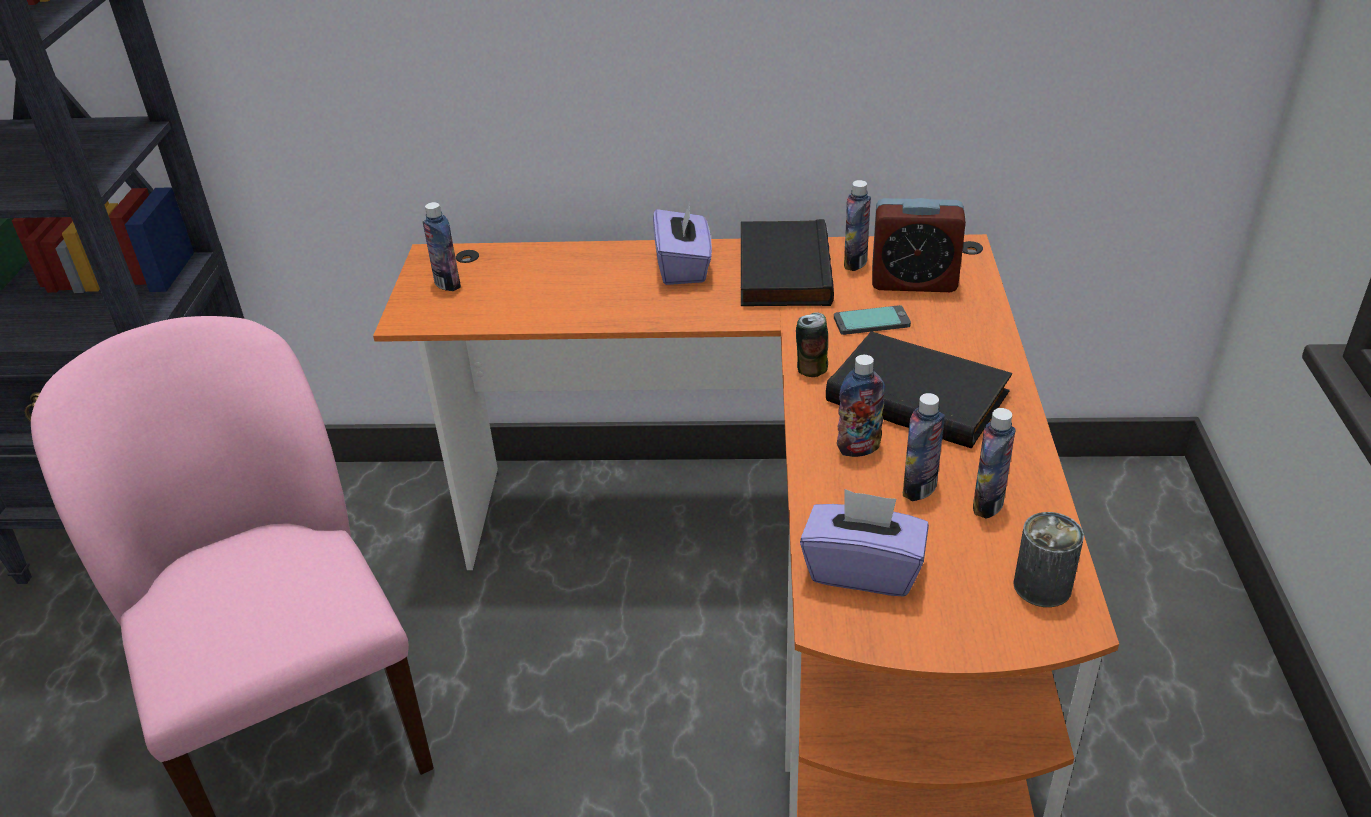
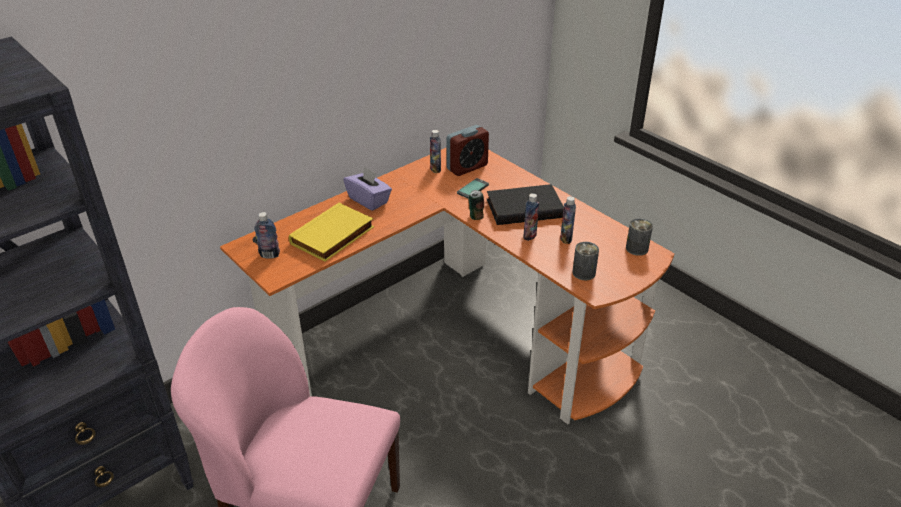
camera: 45 degrees left, 0 degrees up
(559, 297) = (333, 236): none -> yellow book
(781, 270) = (411, 184): black book -> none
(863, 570) = (583, 273): purple tissue box -> can
(988, 504) = (591, 232): bottle -> none

